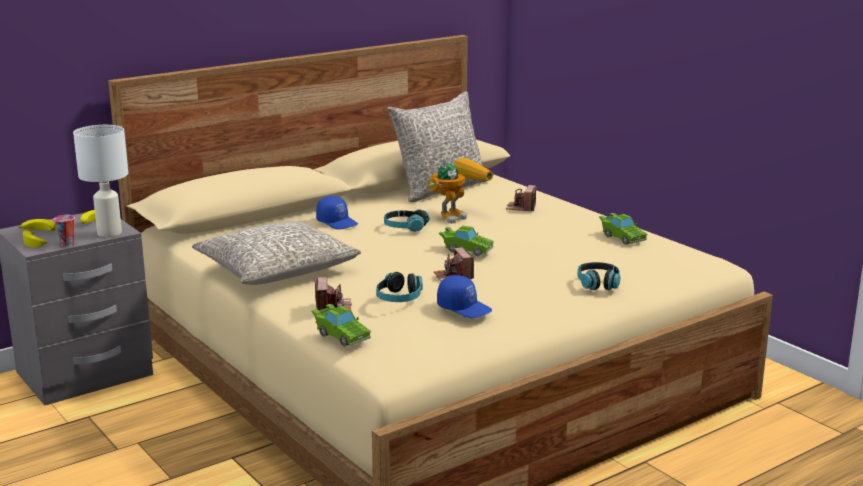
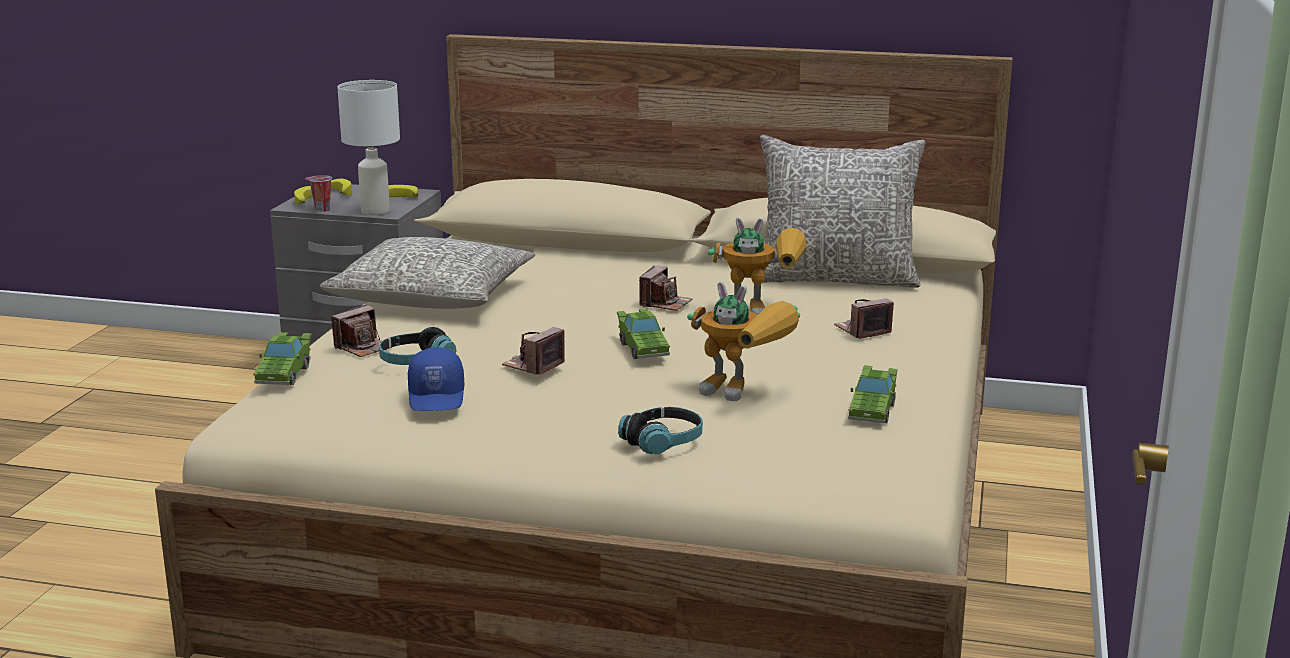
camera: 50 degrees right, 0 degrees up
(337, 222) = (620, 275): blue cap -> none
(405, 227) = (665, 303): headphones -> camera
(560, 251) = (745, 393): none -> toy robot

